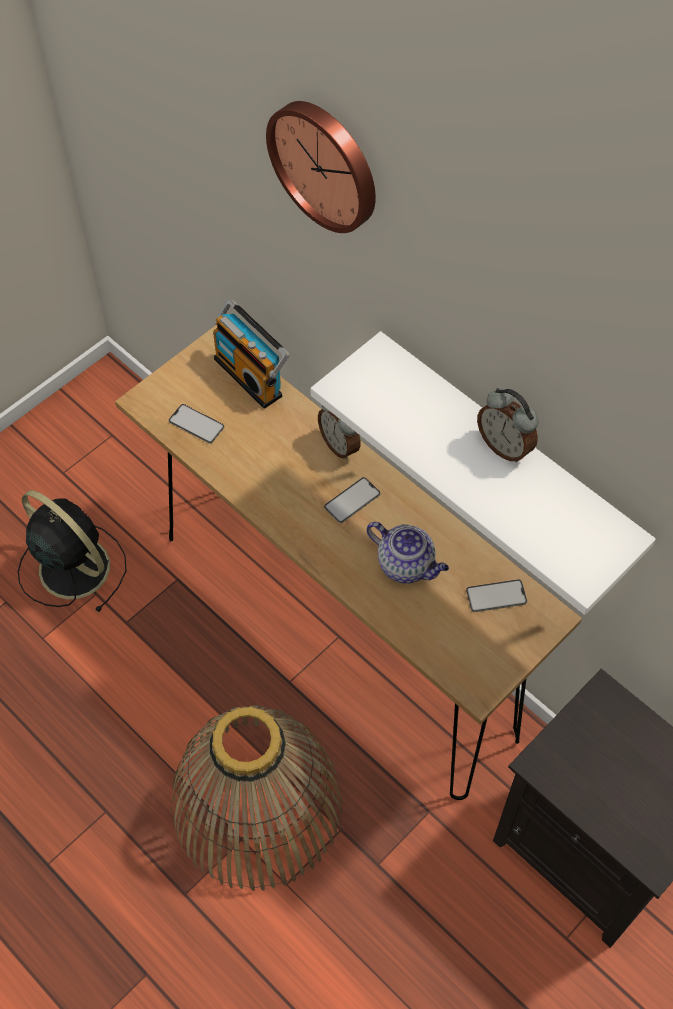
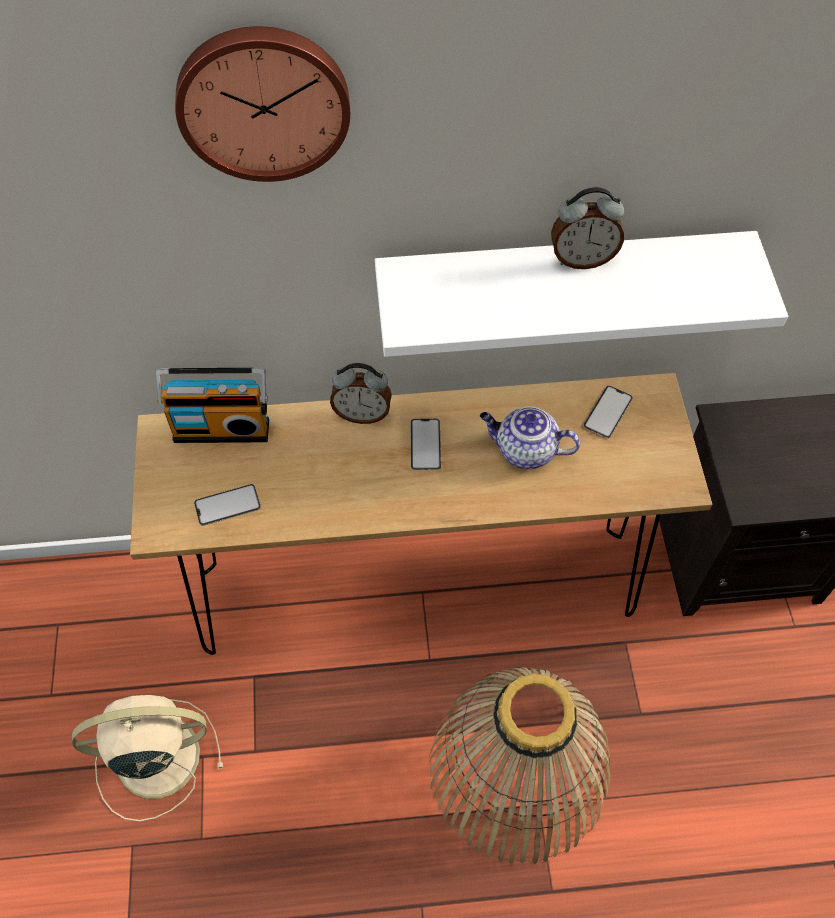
camera: 50 degrees left, 0 degrees up
(72, 566) = (154, 757): black fan -> beige fan
(407, 565) = (524, 451): teapot -> teapot turned 150 degrees counterclockwise

